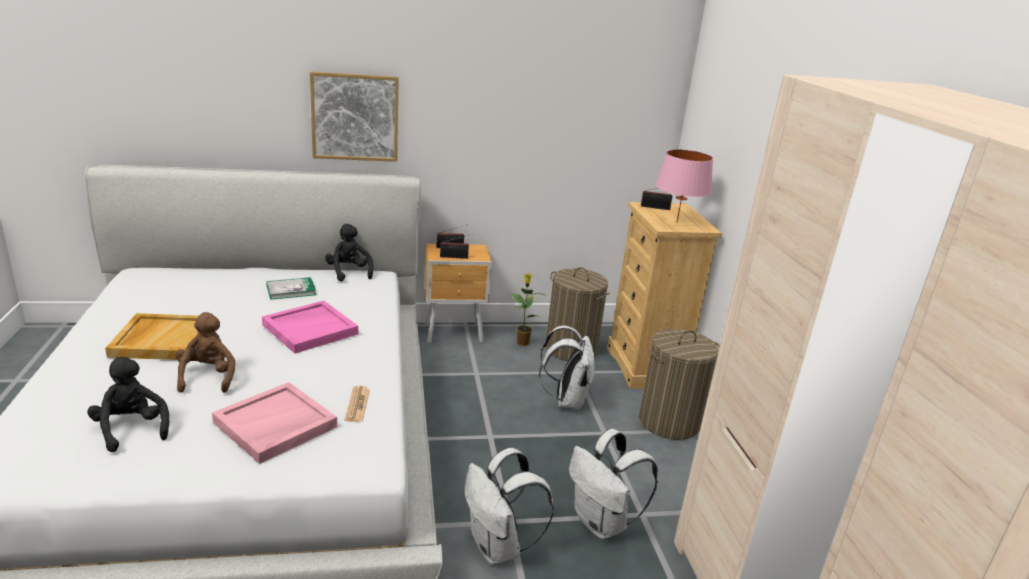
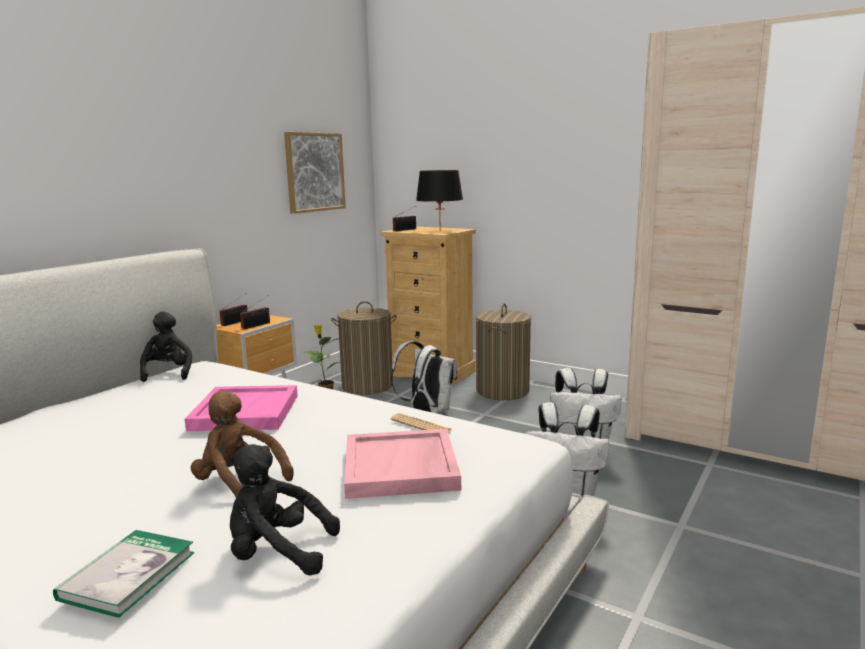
camera: 45 degrees left, 10 degrees down
(160, 339) = (94, 492): beige tray -> none
(291, 290) = (140, 403): book -> book (128, 575)
(349, 272) = (167, 373): black plush toy -> black plush toy turned 60 degrees clockwise
(355, 117) = (108, 188): picture -> picture (314, 172)
(677, 222) = (440, 231): pink table lamp -> black table lamp

